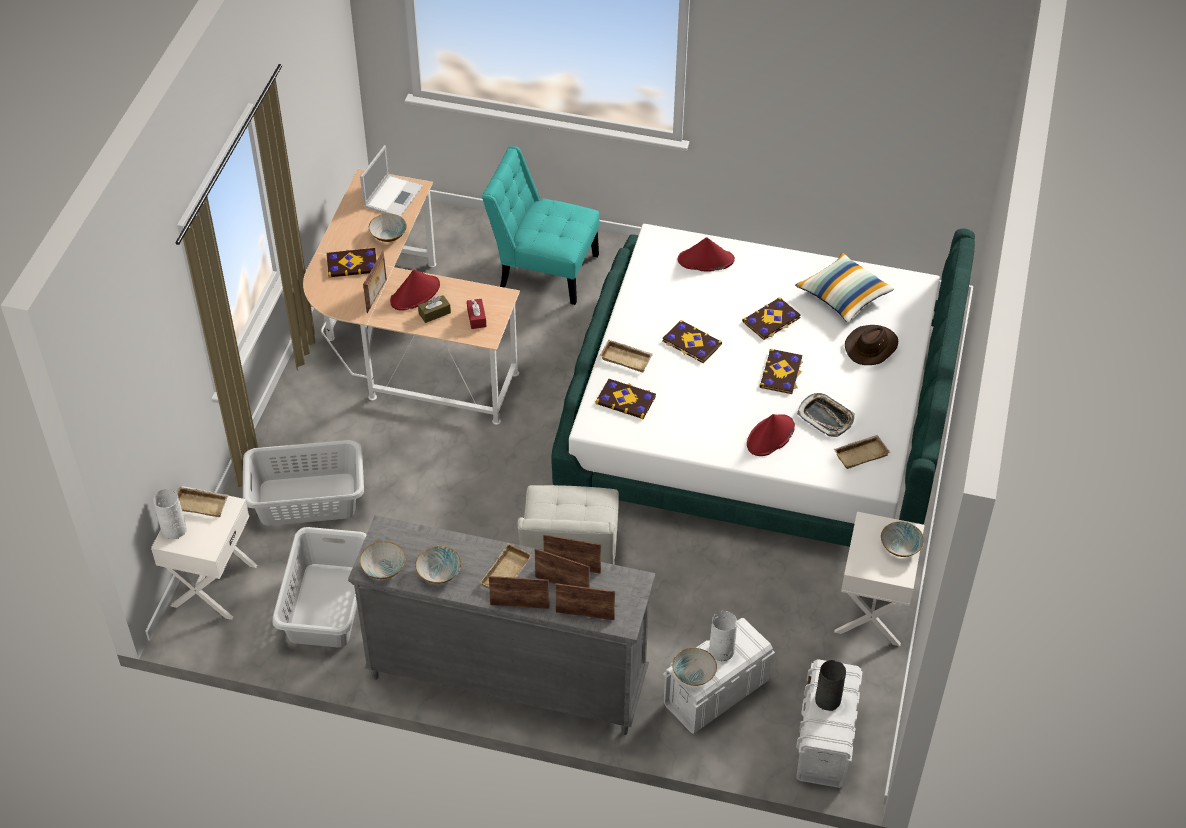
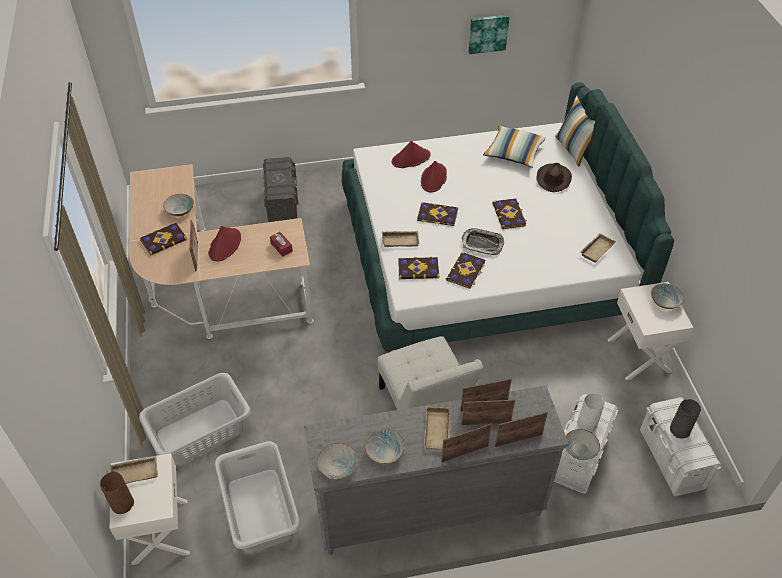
camera: 25 degrees left, 0 degrees up
(174, 529) = (122, 503): white vase -> brown vase
(393, 196) = (168, 182): laptop -> none
(434, 313) = (248, 254): brown tissue box -> none
(543, 269) = (282, 207): turquoise chair -> grey storage box
(770, 436) = (531, 259): red hat -> red hat (433, 178)
(772, 320) = (479, 183): book -> book (466, 271)
(825, 417) = (557, 234): tray -> tray (482, 243)
(864, 126) = (488, 33): none -> picture
(927, 317) = (573, 149): none -> pillow

